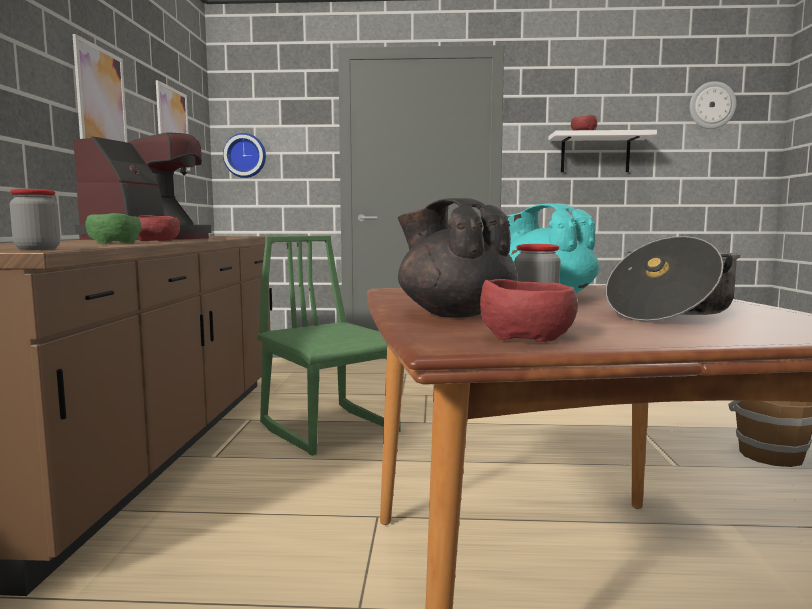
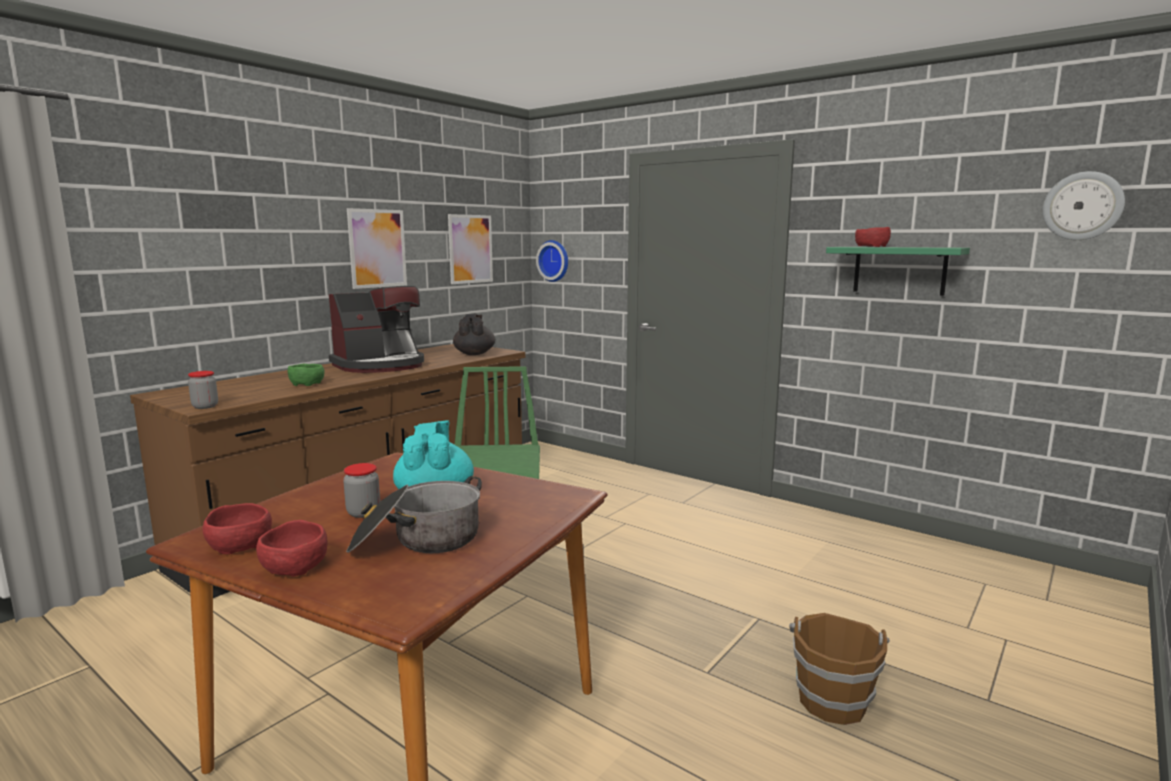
camera: 35 degrees right, 5 degrees up
(157, 241) = (350, 378): red bowl -> red bowl (295, 567)
(454, 314) = (303, 507): black teapot -> black teapot (474, 354)
(595, 154) = (899, 270): white shelf -> green shelf

